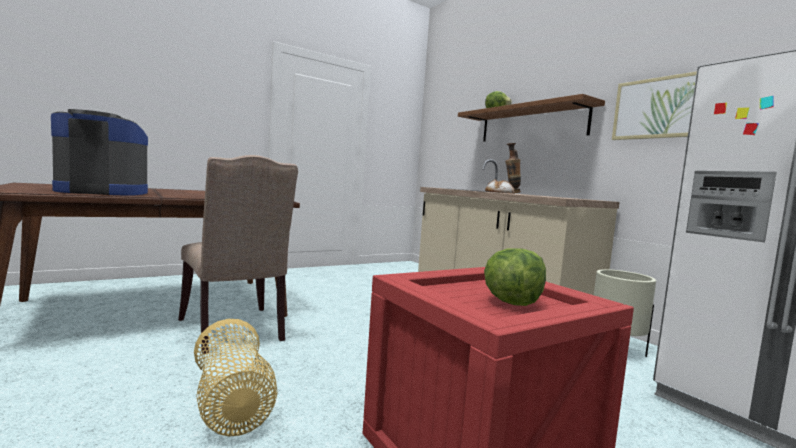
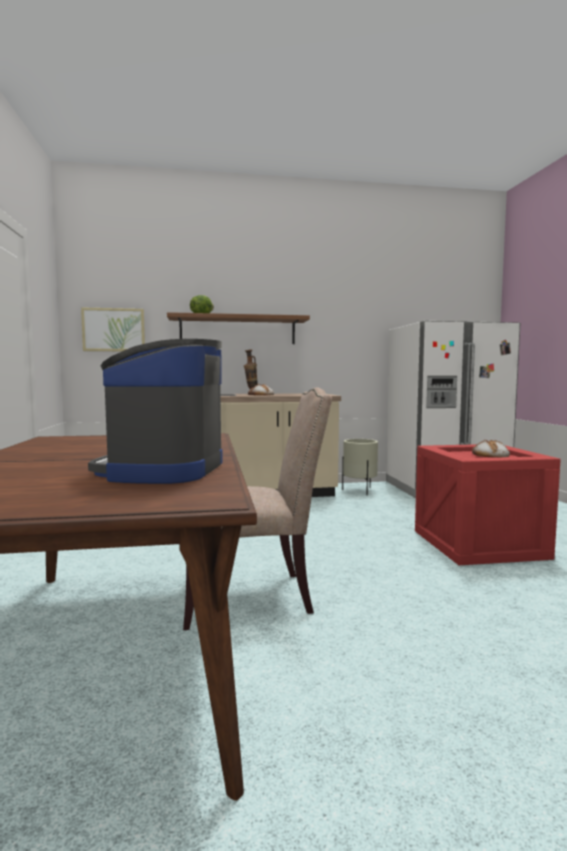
camera: 65 degrees left, 0 degrees up
(232, 406) = (422, 601): basket -> none
(512, 302) = (489, 455): lettuce -> bread
(658, 108) = (340, 329): picture -> picture (114, 330)

